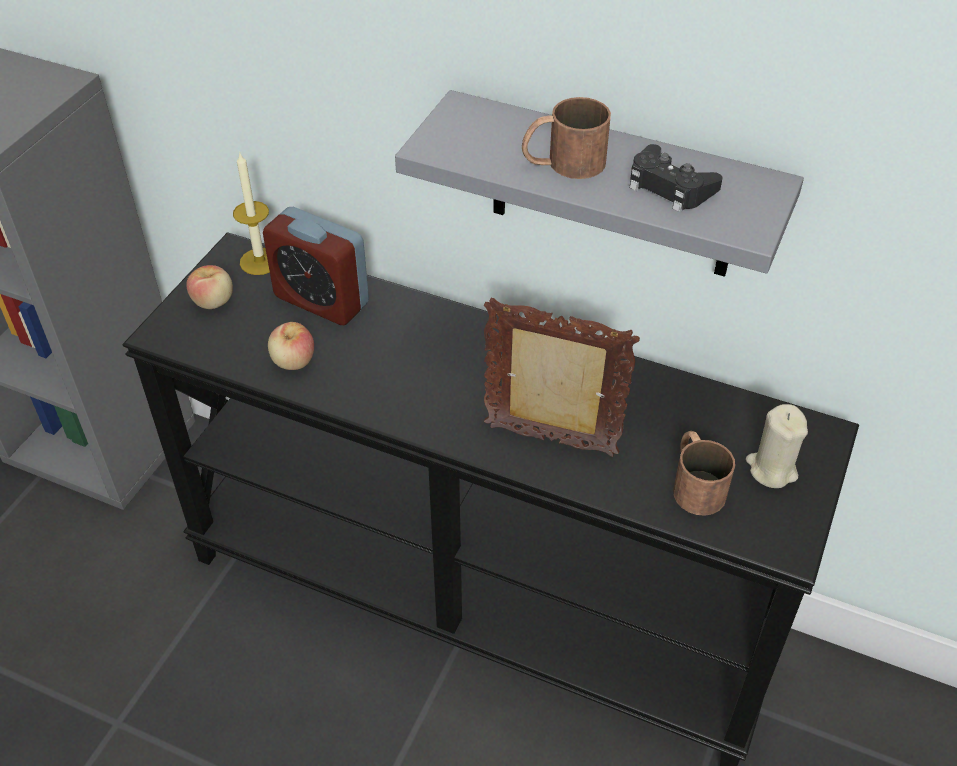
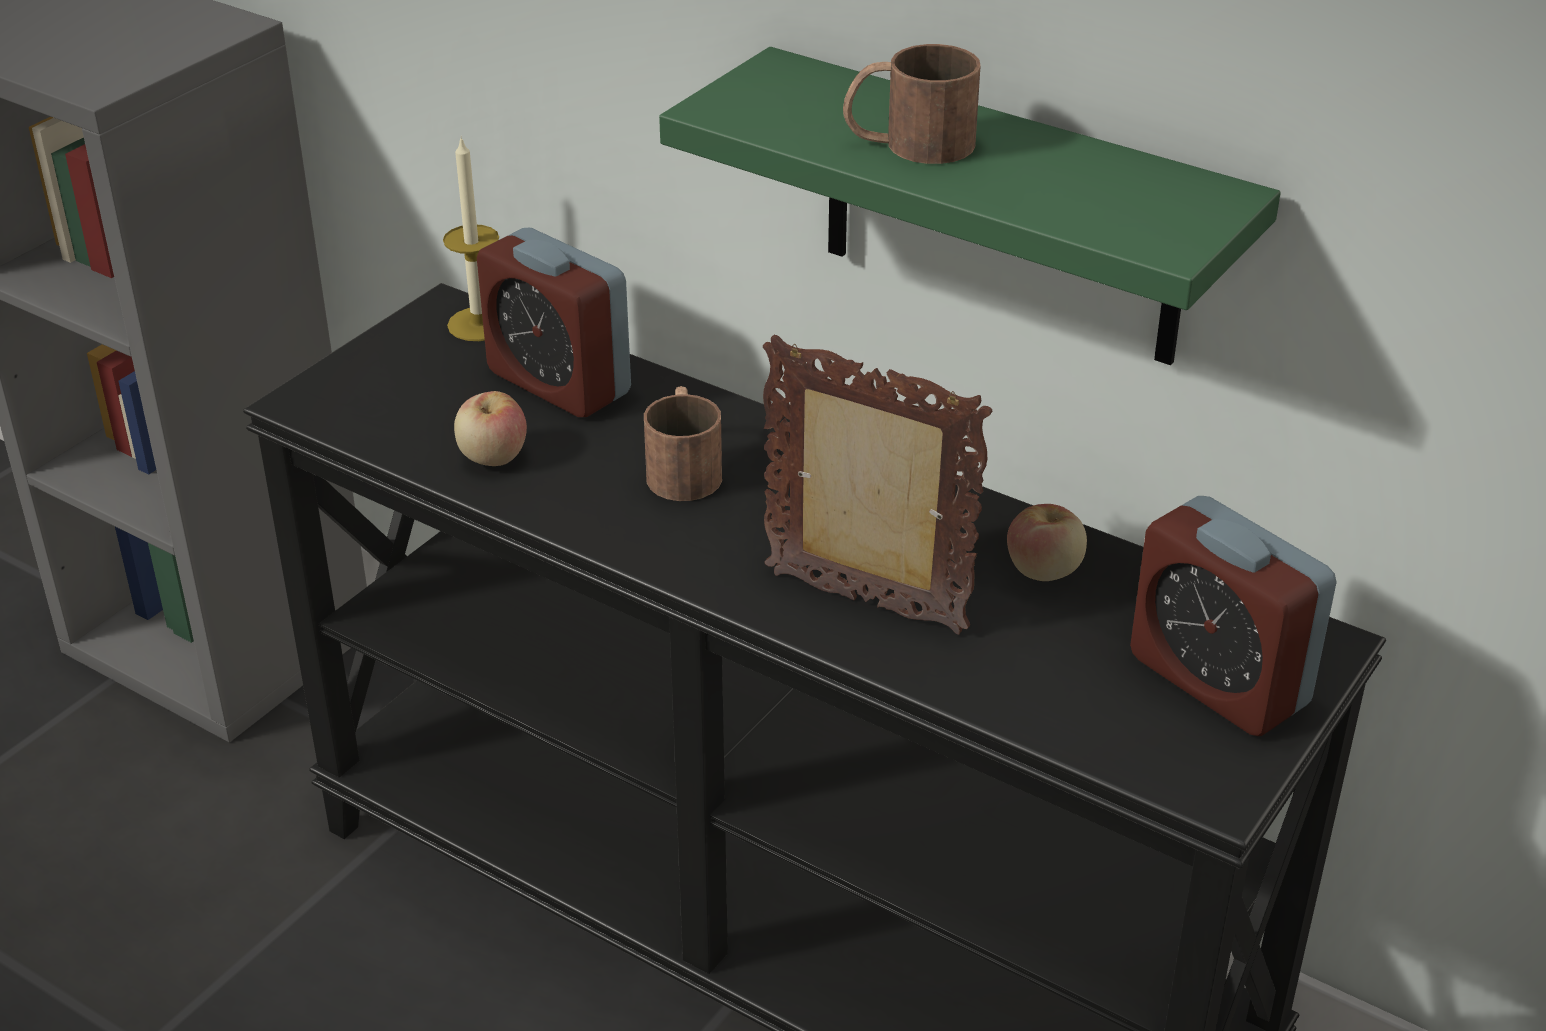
camera: 10 degrees right, 10 degrees down
(214, 301) = (395, 368): apple -> apple (1045, 570)
(612, 188) = (1002, 211): grey shelf -> green shelf
(669, 187) = (1062, 184): black game controller -> none
(694, 483) = (1084, 685): brown mug -> brown mug (683, 466)
(771, 469) = (1218, 681): beige candle -> alarm clock

